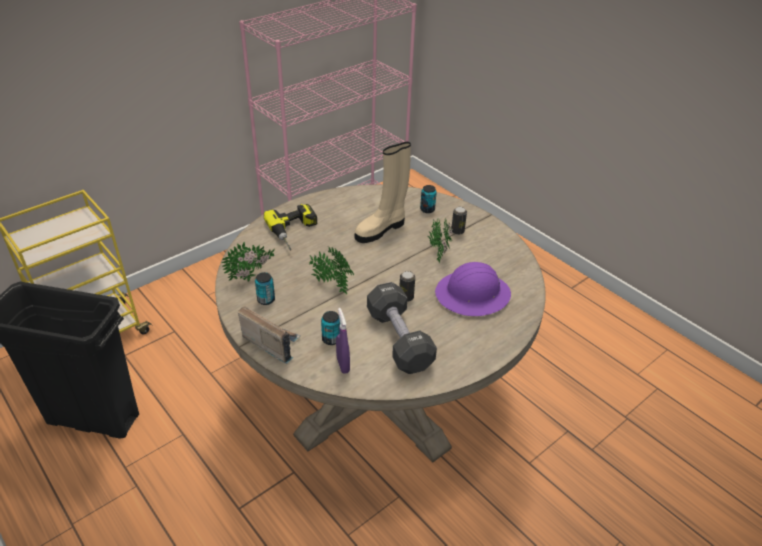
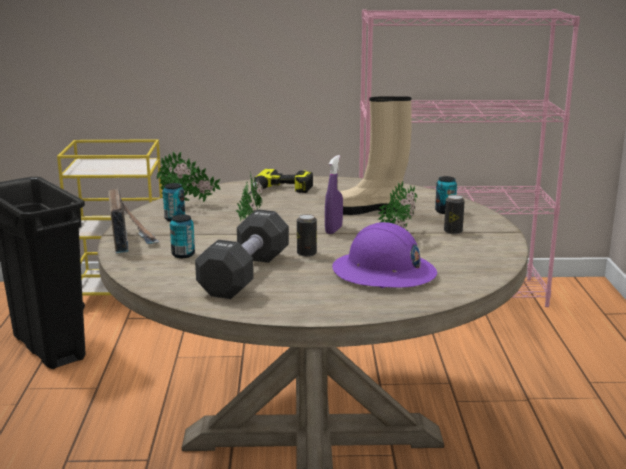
camera: 40 degrees right, 20 degrees down
(343, 365) = (162, 271): purple spray bottle -> purple spray bottle (333, 230)

